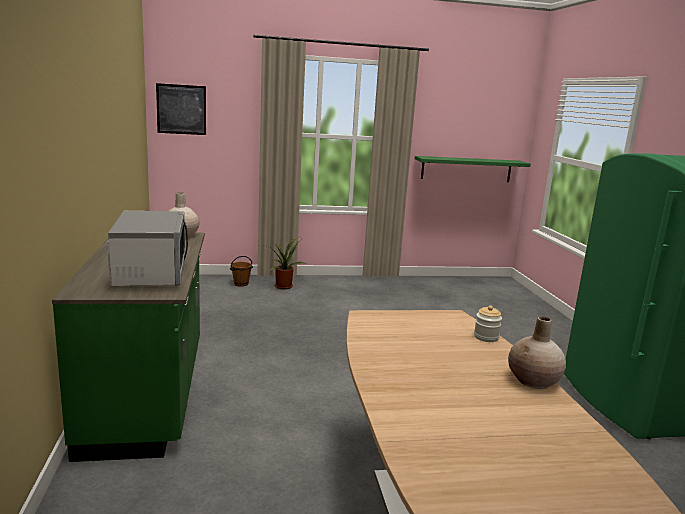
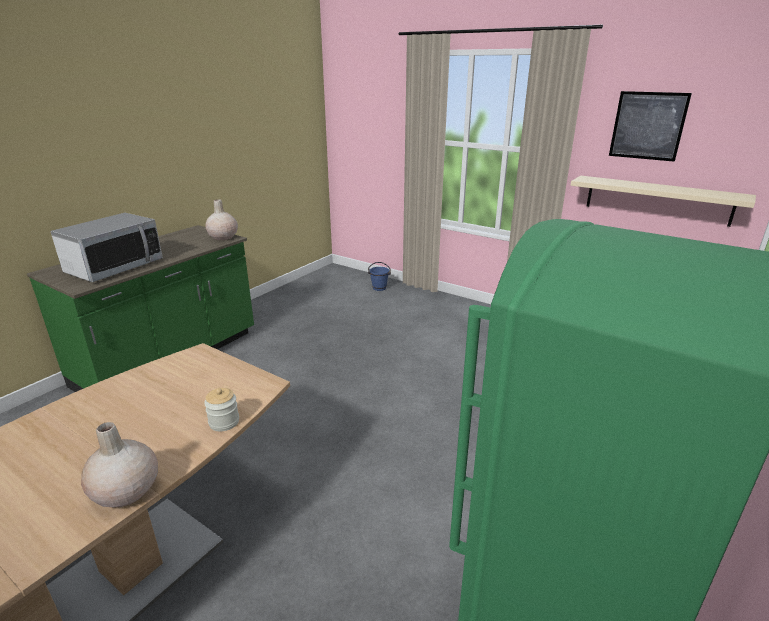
camera: 45 degrees right, 10 degrees up
(181, 109) = (349, 115): picture -> picture (648, 126)
(241, 284) = (379, 288): brown bucket -> blue bucket
(283, 286) = (410, 299): potted plant -> none
(466, 169) = (657, 200): green shelf -> beige shelf

